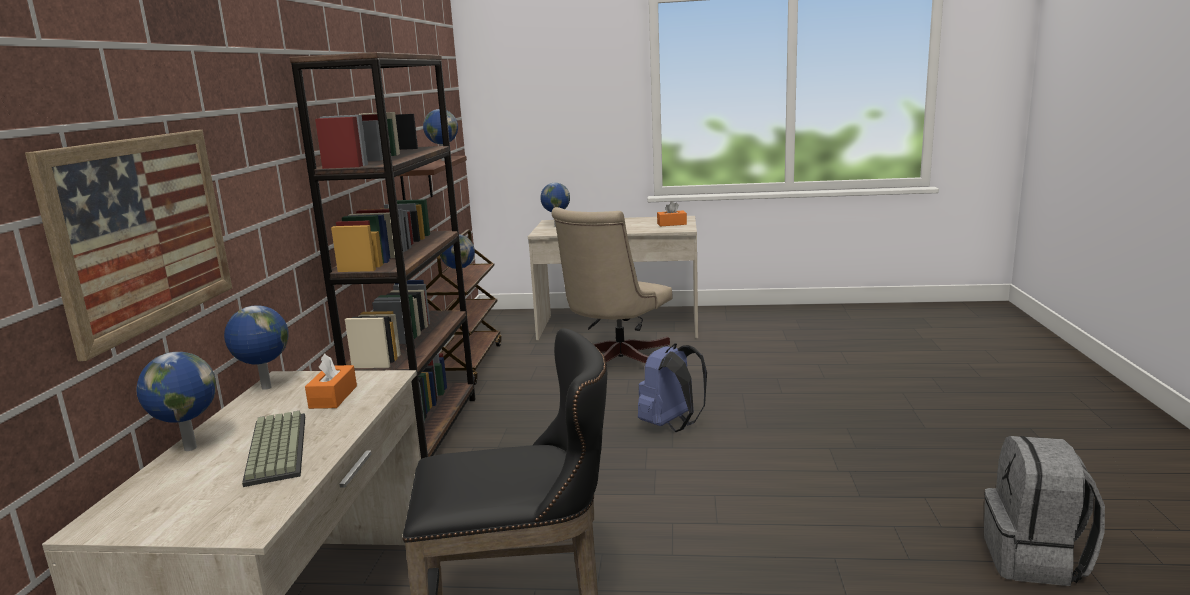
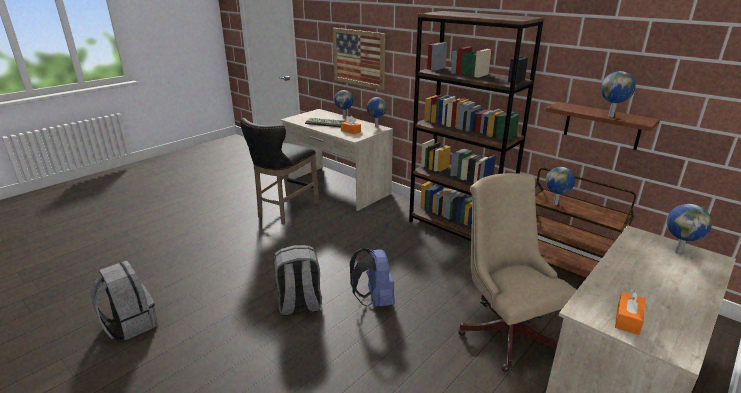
camera: 125 degrees right, 10 degrees up
(758, 461) = (299, 305): none -> grey backpack

